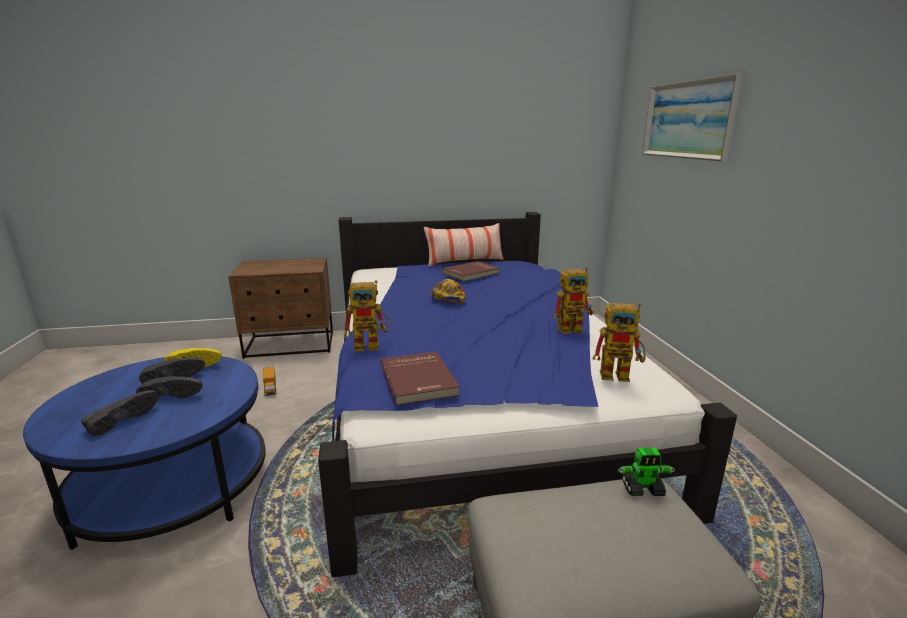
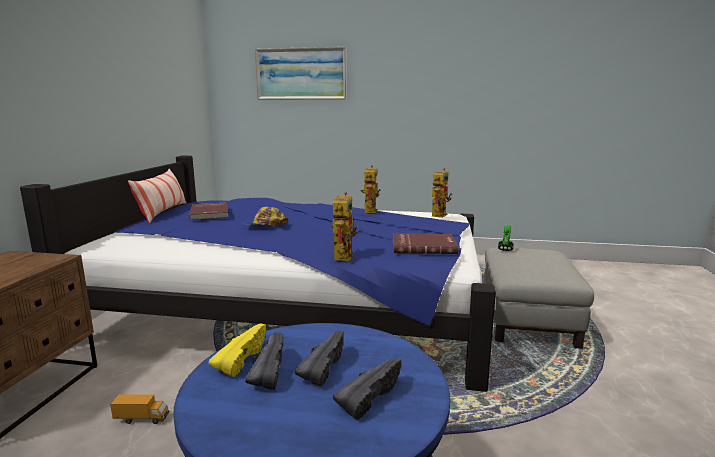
camera: 70 degrees left, 5 degrees down
(121, 420) = (368, 396): black shoe -> black shoe turned 75 degrees clockwise

